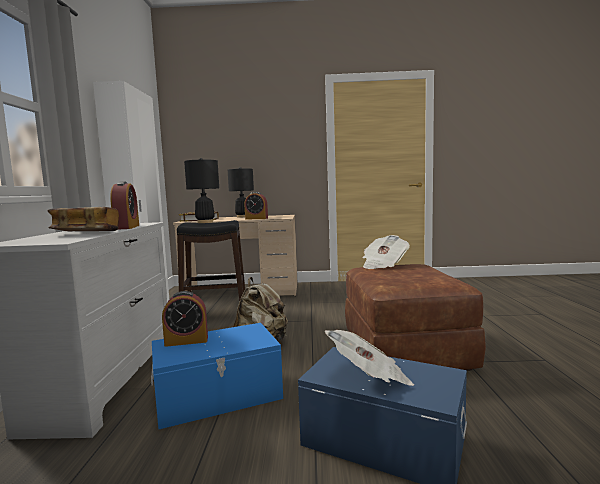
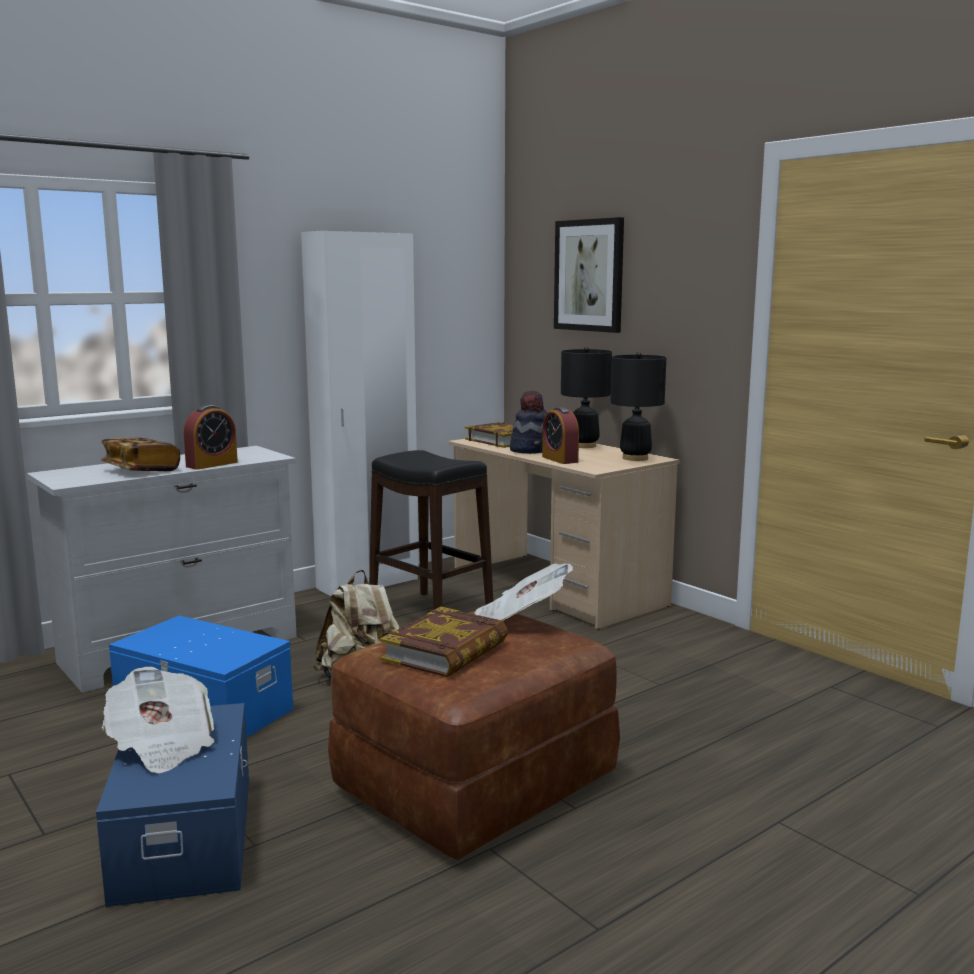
camera: 50 degrees right, 5 degrees up
(186, 341) = (190, 629): alarm clock -> none
(205, 222) = (425, 457): black table lamp -> black table lamp (635, 458)
(228, 134) = (589, 275): none -> picture
(229, 219) = (532, 450): none -> hat
(408, 277) = (446, 651): none -> book

